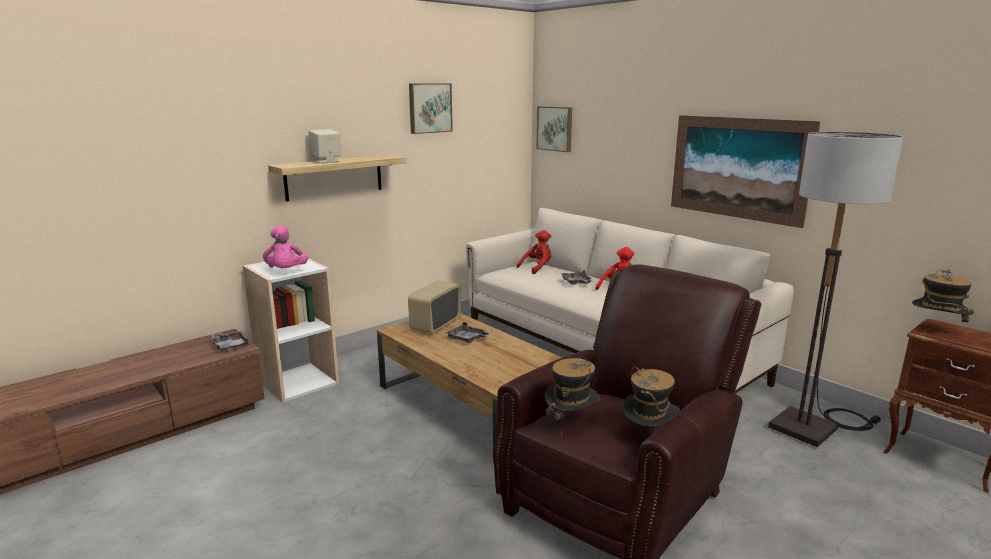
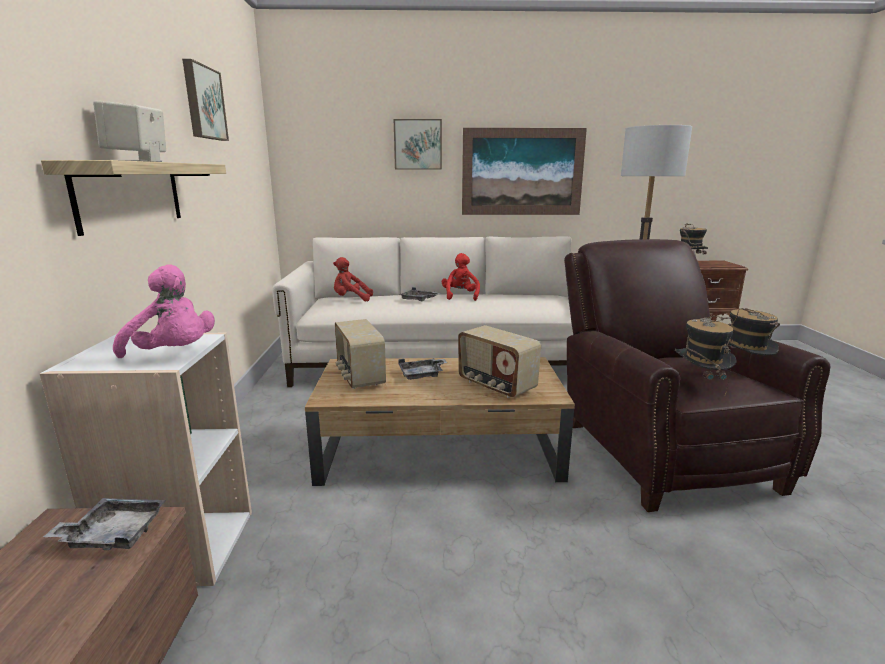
camera: 50 degrees left, 0 degrees up
(487, 364) = (495, 386): none -> radio
(537, 268) = (351, 299): red plush toy -> red plush toy turned 90 degrees counterclockwise
(555, 128) = (306, 149): picture -> picture (418, 144)

